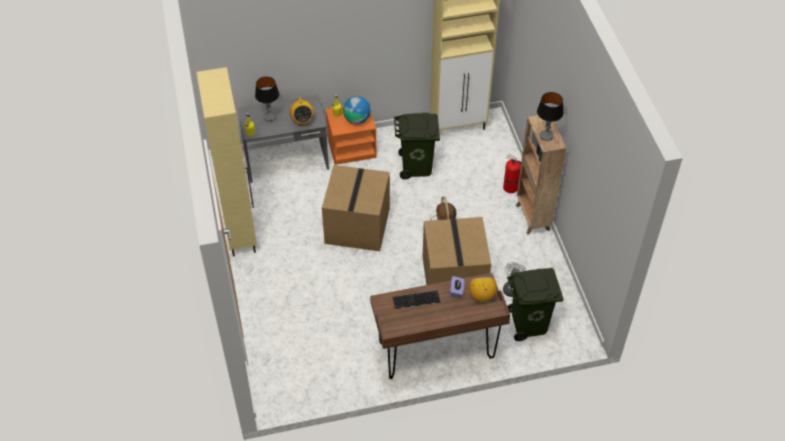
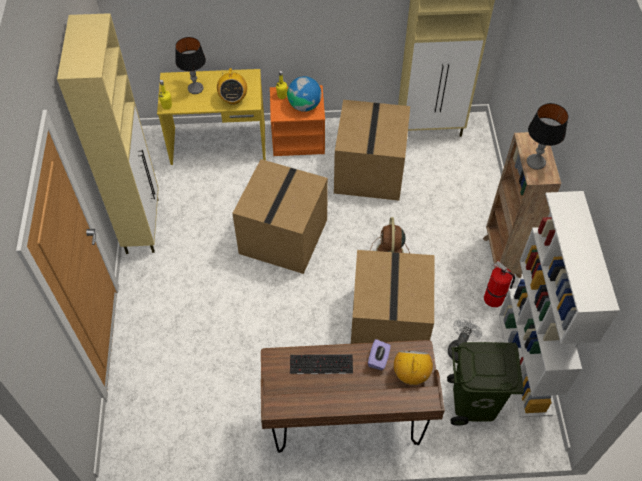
camera: 10 degrees right, 5 degrees up
(287, 162) = (219, 145): grey desk -> yellow desk
(417, 167) = (370, 172): green trash can -> cardboard box
(511, 188) = (481, 214): fire extinguisher -> fire extinguisher (494, 299)
(563, 291) = (525, 363): none -> white bookcase

